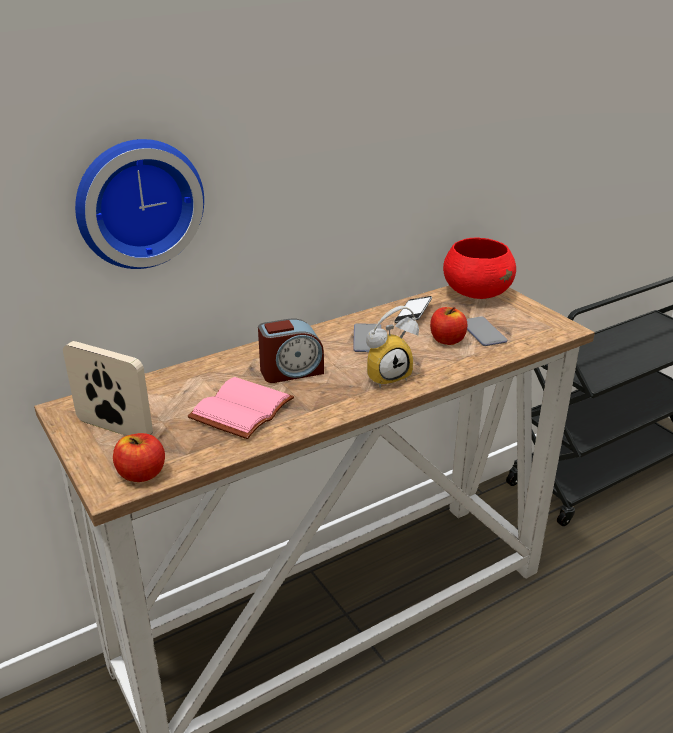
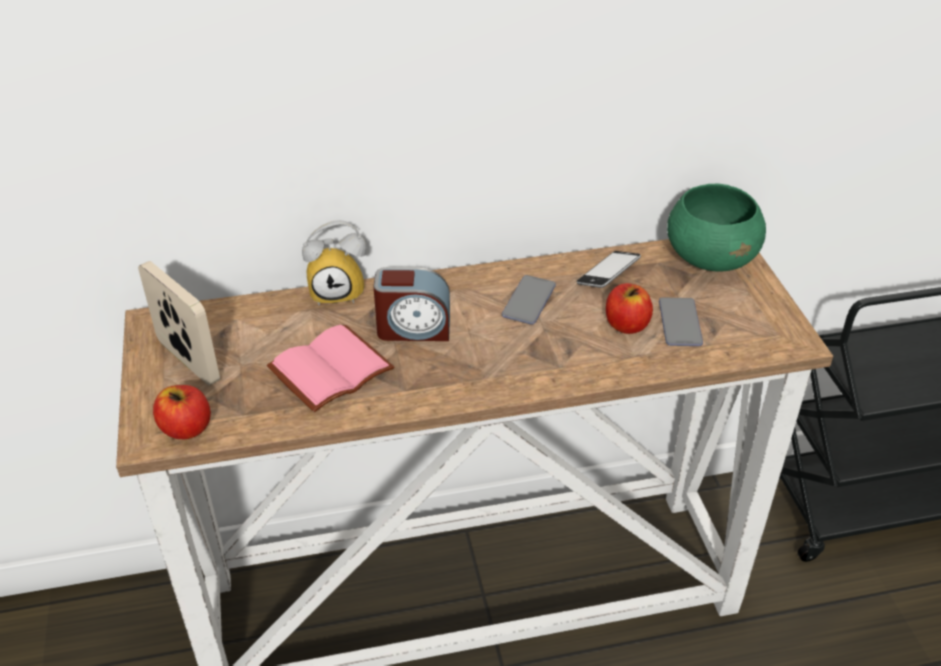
camera: 20 degrees right, 10 degrees up
(137, 202) = (250, 106): wall clock -> none
(387, 375) = (521, 361): alarm clock -> alarm clock (339, 292)
(476, 293) = (710, 258): red bowl -> green bowl

